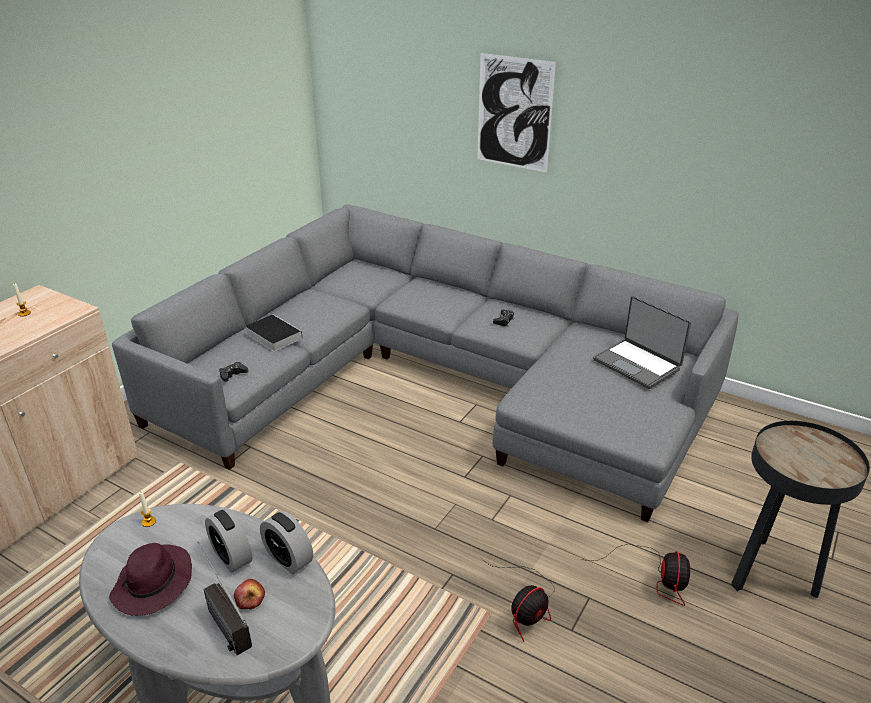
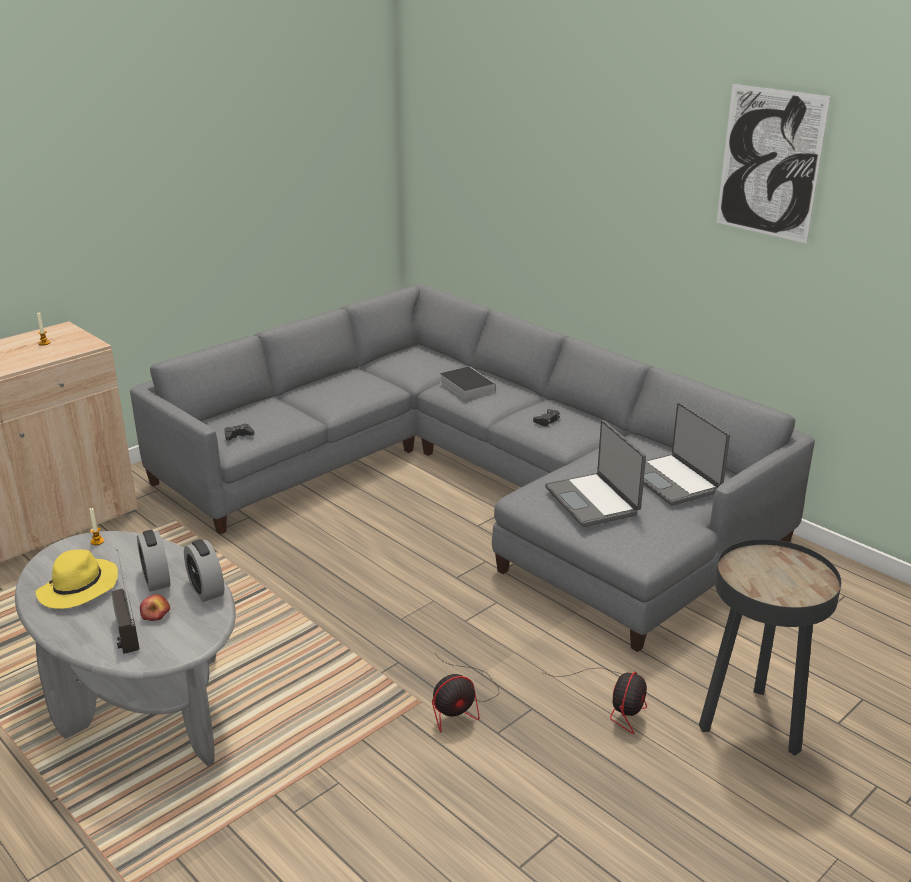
camera: 15 degrees right, 5 degrees down
(153, 584) = (78, 589): purple hat -> yellow hat
(272, 335) = (294, 406): book -> book (465, 386)
(514, 113) = (589, 192): picture -> picture (769, 163)
(583, 394) = (593, 501): none -> laptop

